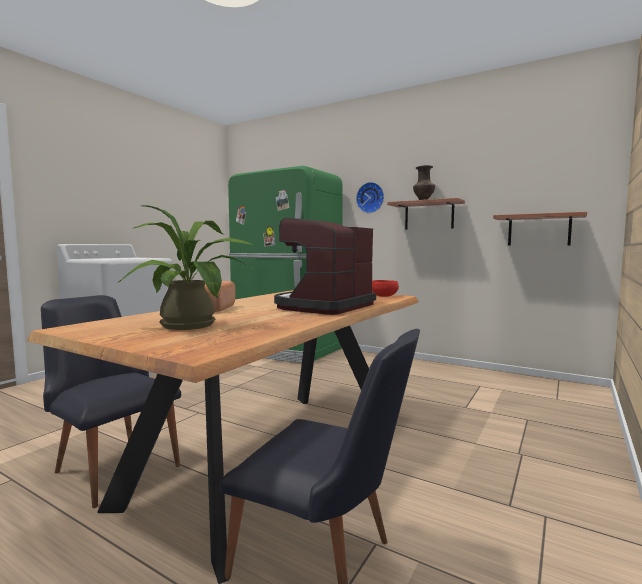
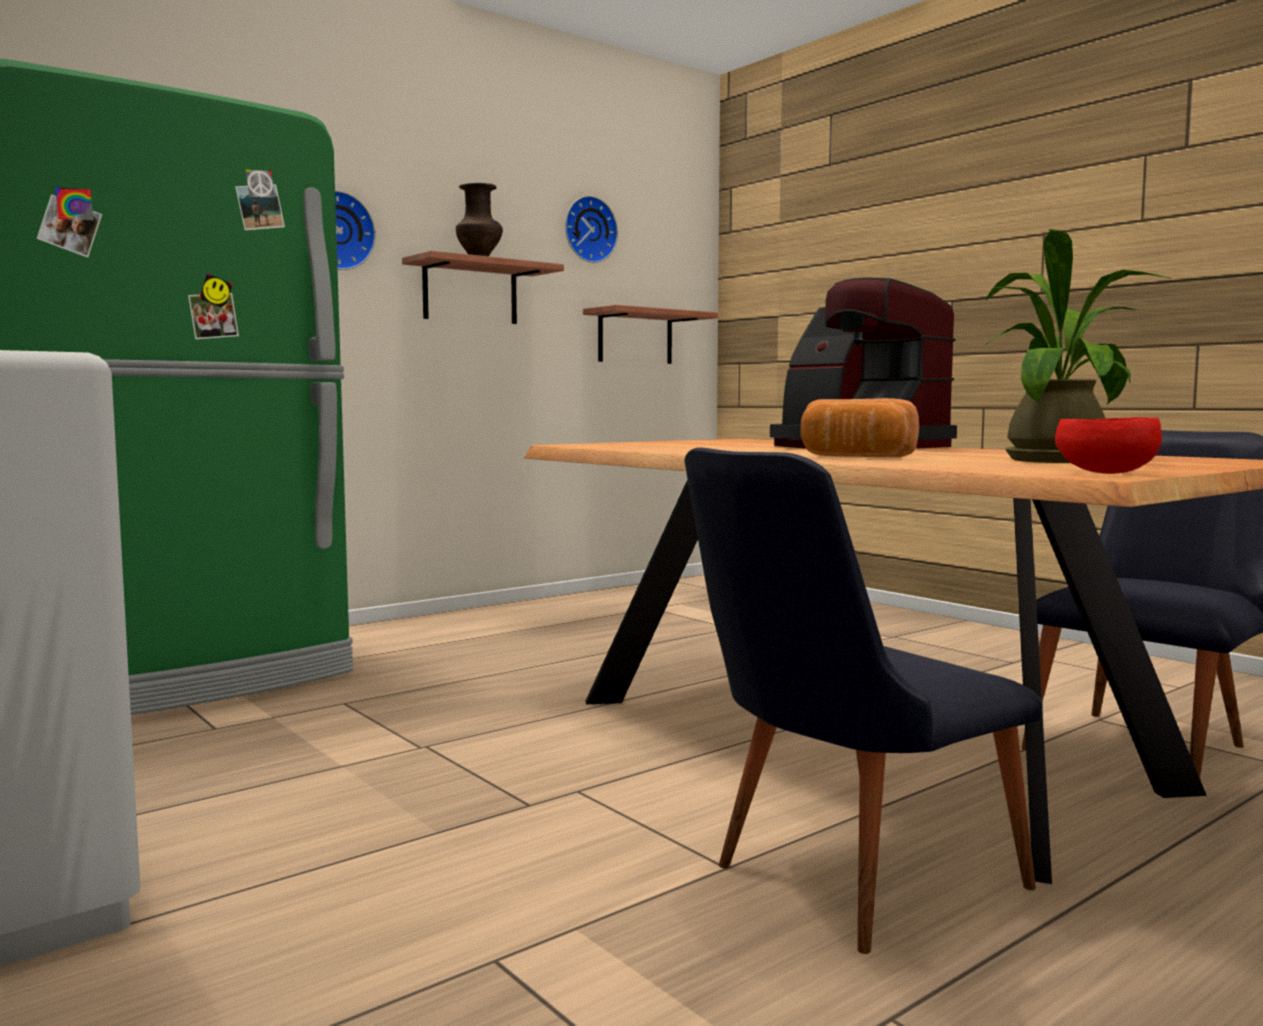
camera: 70 degrees left, 0 degrees up
(383, 296) = (735, 440): red bowl -> red bowl (1103, 473)
(504, 173) = (588, 230): none -> wall clock

